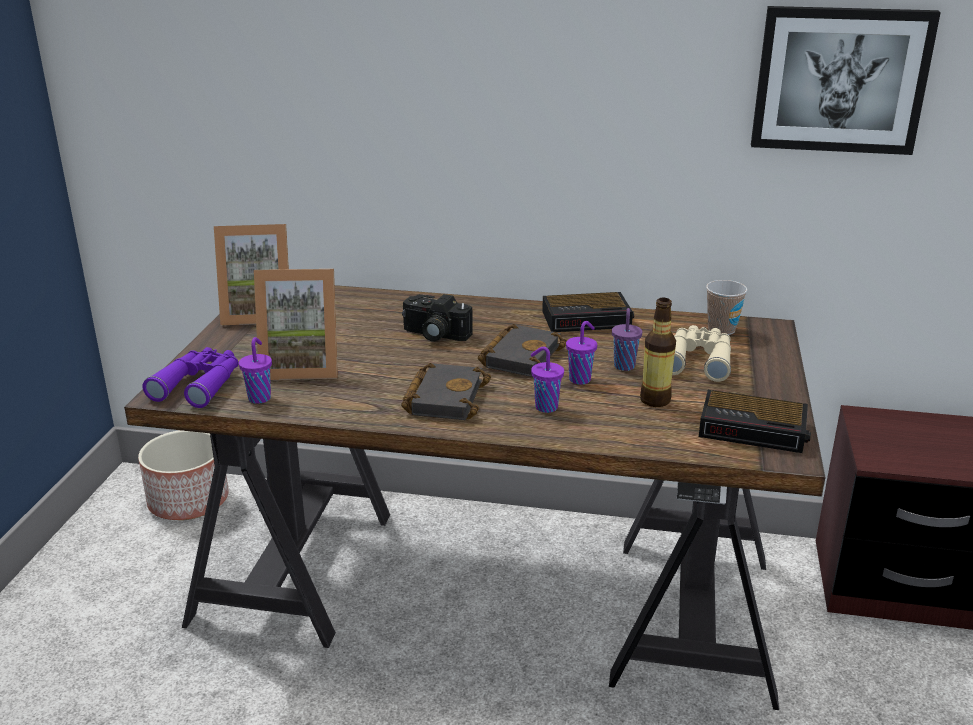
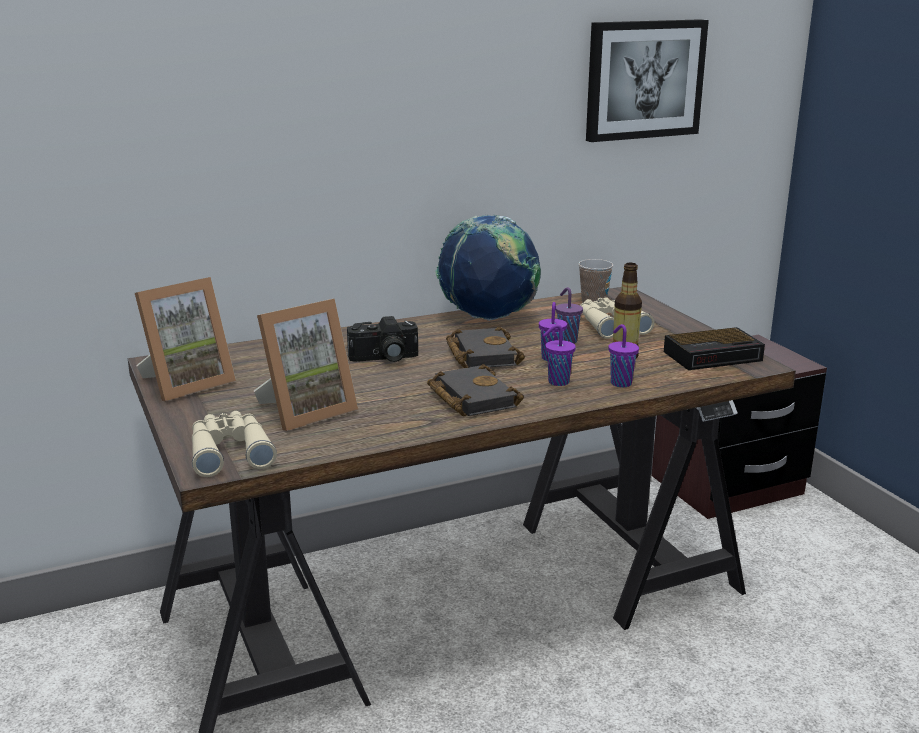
camera: 35 degrees left, 5 degrees down
(189, 501) = (71, 643): planter -> none
(199, 385) = (230, 452): purple binoculars -> beige binoculars
(260, 397) = (309, 444): purple cup -> purple cup (620, 383)
(588, 319) = (488, 318): alarm clock -> globe

